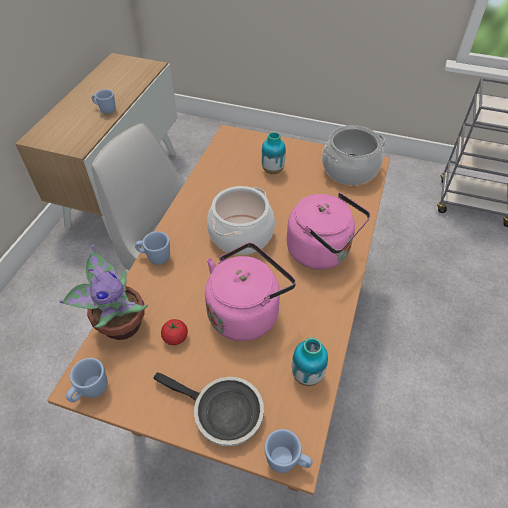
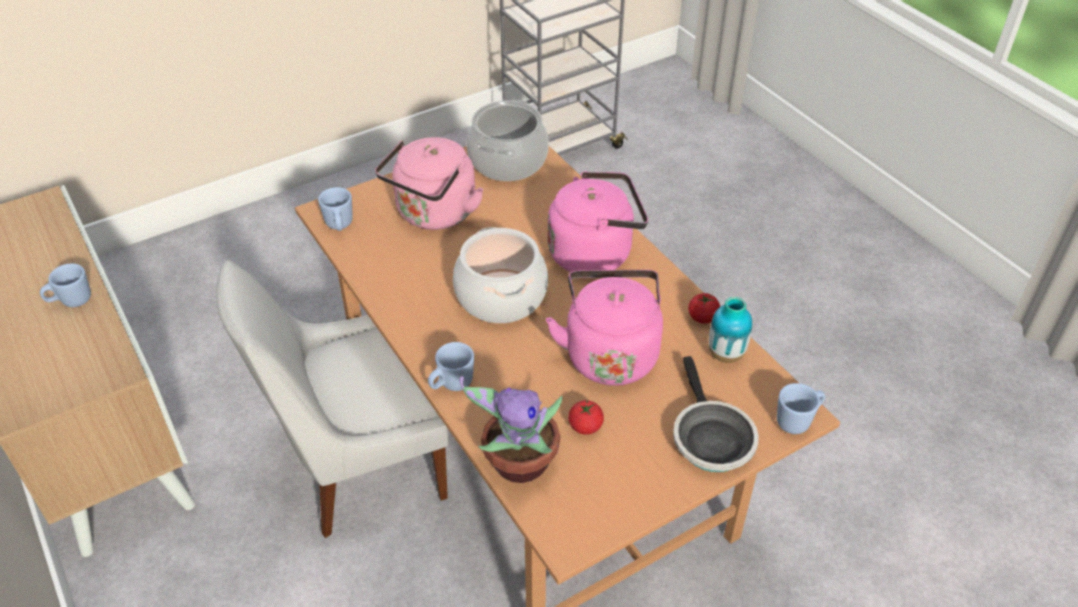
camera: 50 degrees left, 5 degrees down
(90, 391) = (584, 533): blue mug -> blue mug (339, 226)
(222, 413) = (710, 438): frying pan -> frying pan turned 105 degrees clockwise
(272, 170) = (434, 215): vase -> pink kettle
(327, 341) = (702, 317): none -> tomato

